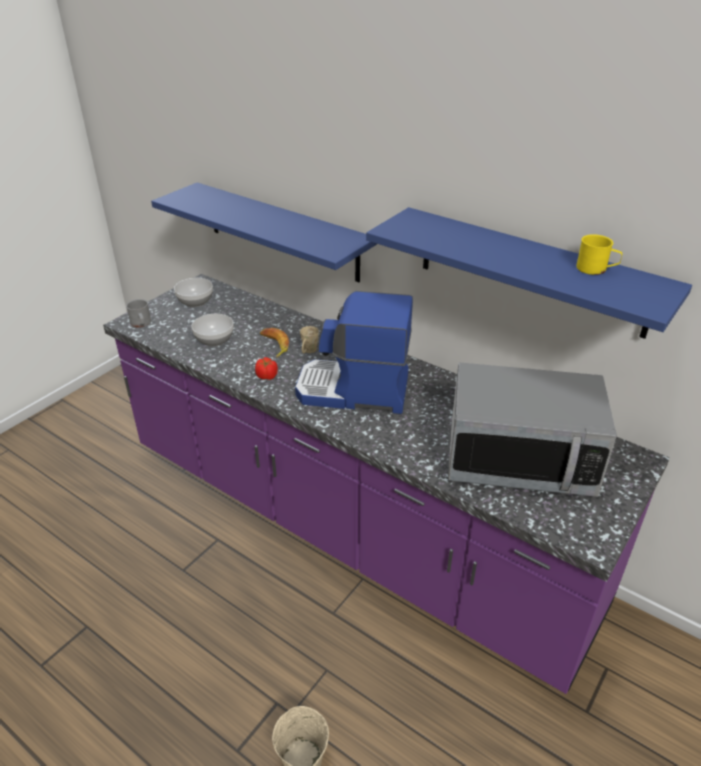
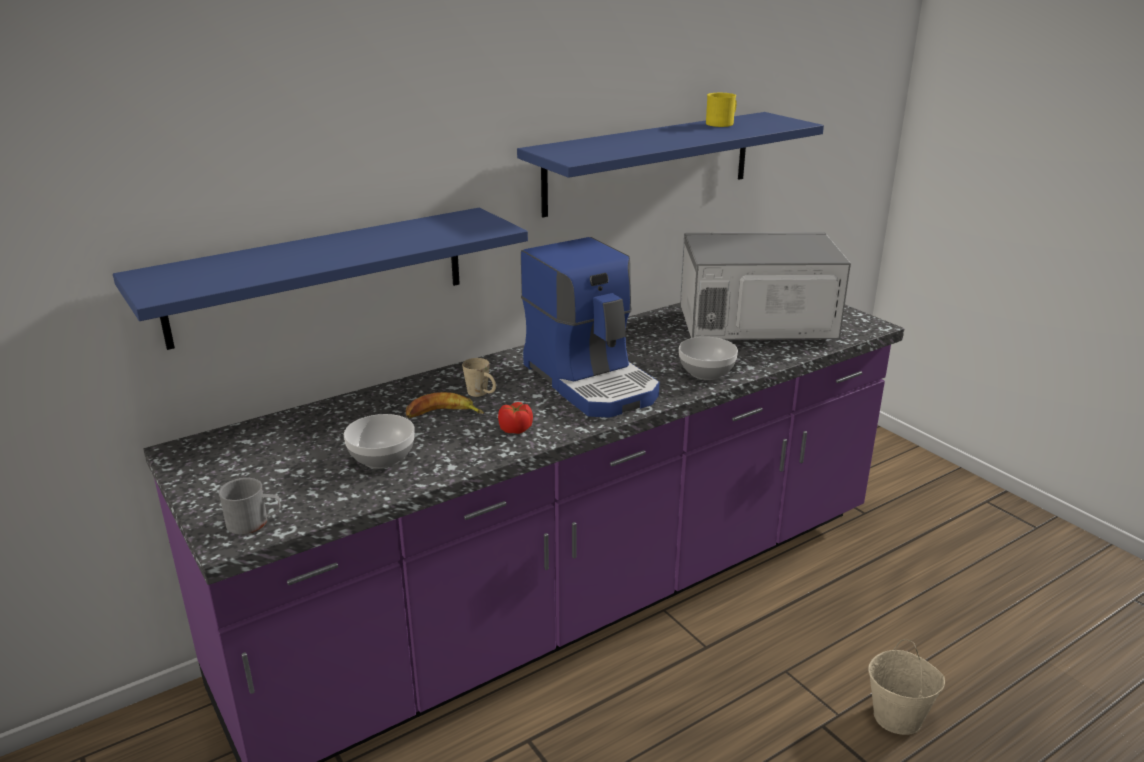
camera: 70 degrees left, 10 degrees down
(195, 302) = (241, 462): bowl -> bowl (707, 372)
(353, 391) = (592, 381): coffee machine -> coffee machine turned 60 degrees counterclockwise
(519, 459) = (755, 327): microwave -> microwave turned 120 degrees counterclockwise

